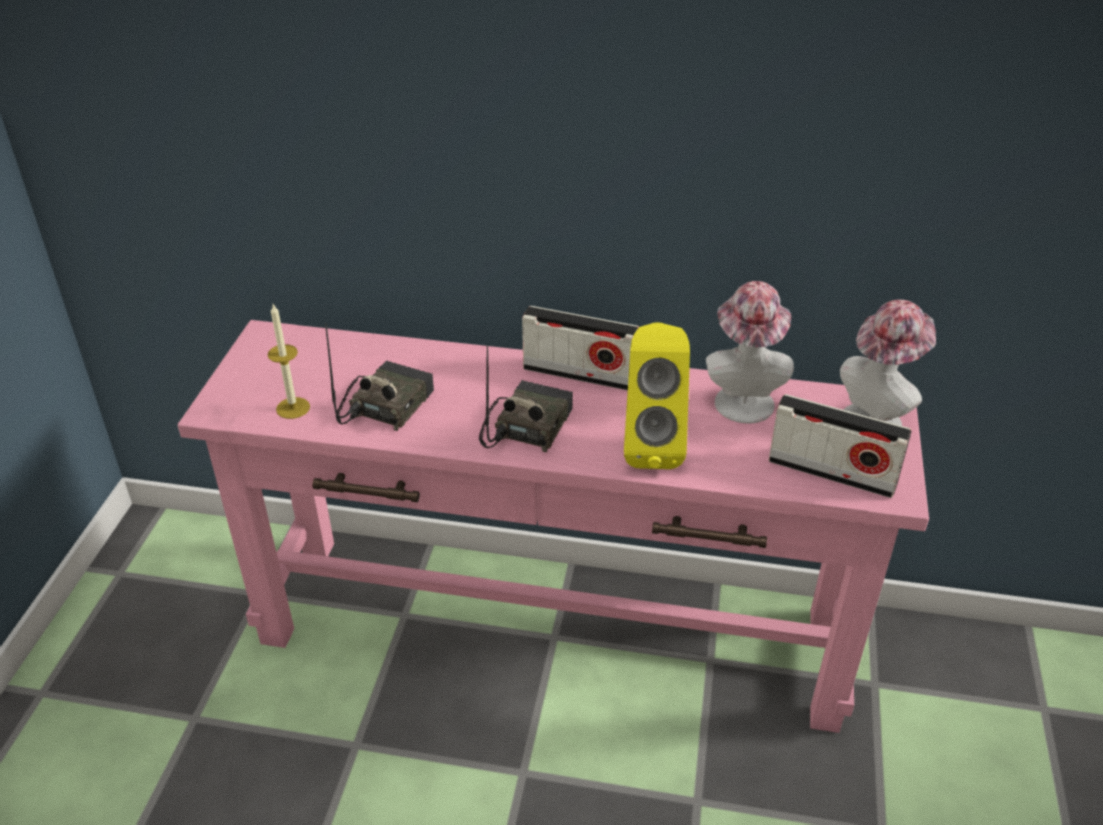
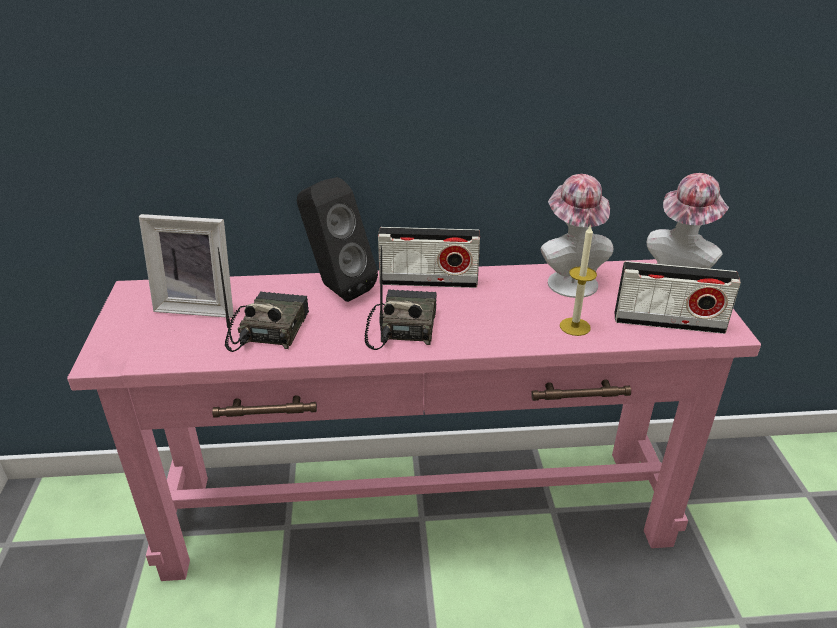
camera: 15 degrees left, 5 degrees down
(293, 408) = (180, 345): candle -> candle (575, 326)
(325, 363) = (199, 305): none -> picture frame
(474, 366) = (336, 288): none -> black speaker
(652, 446) = (516, 326): yellow speaker -> none

